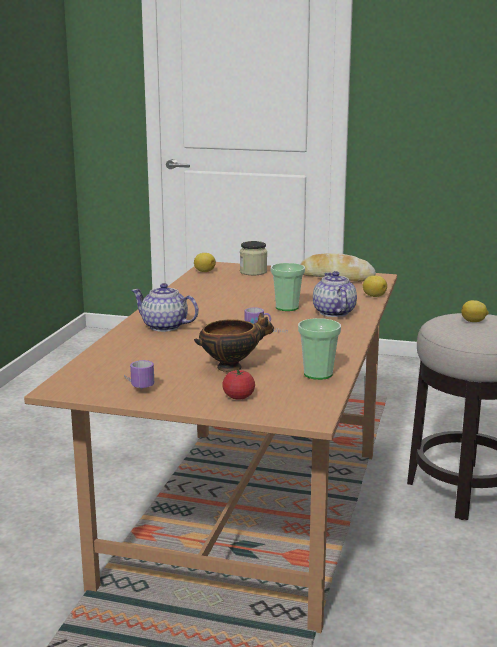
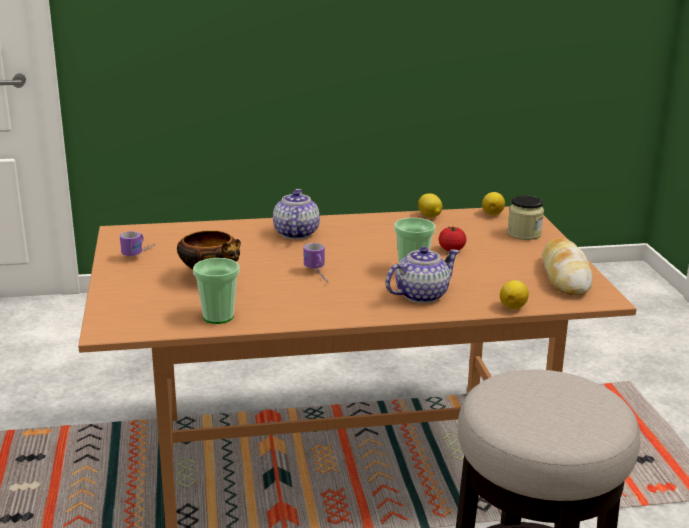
camera: 65 degrees right, 5 degrees up
(238, 397) = (138, 294): tomato -> tomato (451, 249)
(474, 321) = (559, 396): lemon -> lemon (430, 216)

